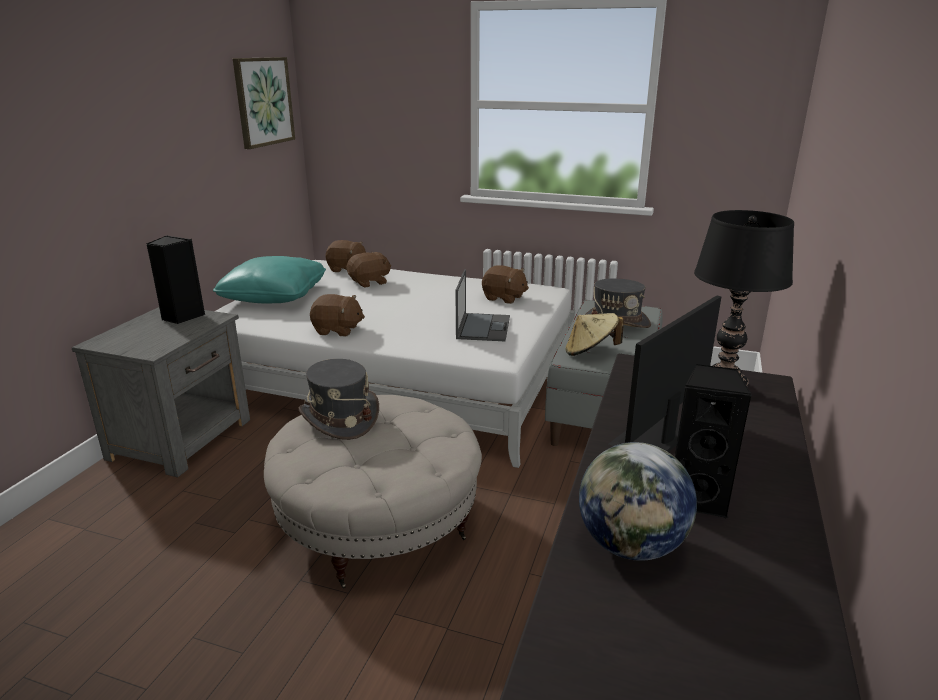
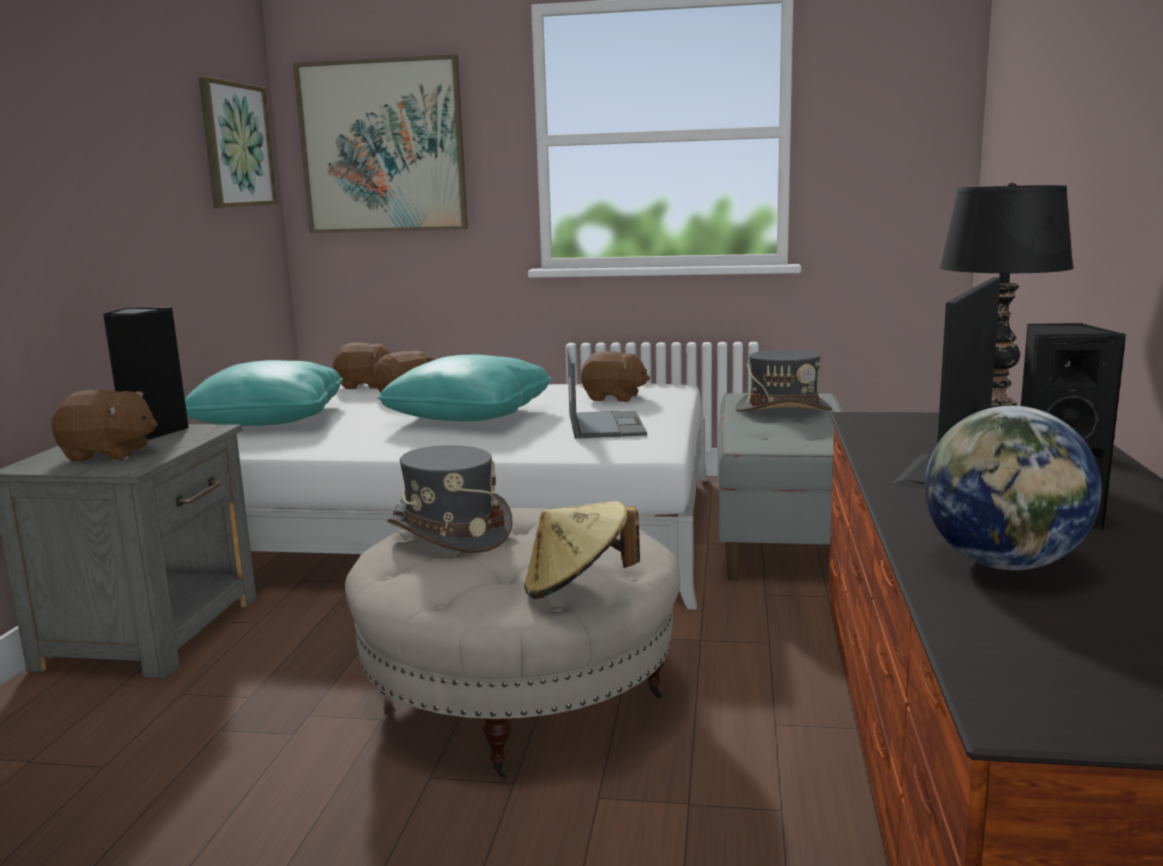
camera: 10 degrees left, 10 degrees down
(337, 330) = (391, 444): brown plush toy -> brown plush toy (109, 454)
(366, 101) = (382, 147): none -> picture
(399, 307) = (469, 415): none -> turquoise pillow
(590, 352) = (769, 437): beige hat -> beige hat (577, 587)

